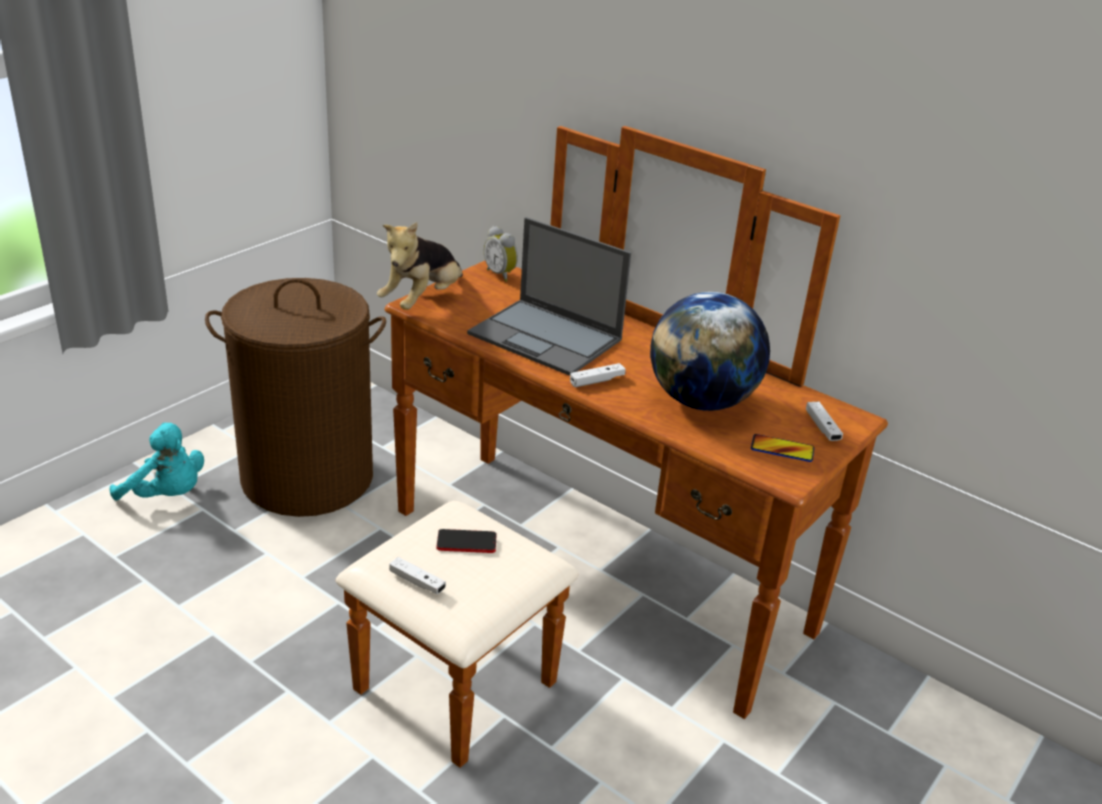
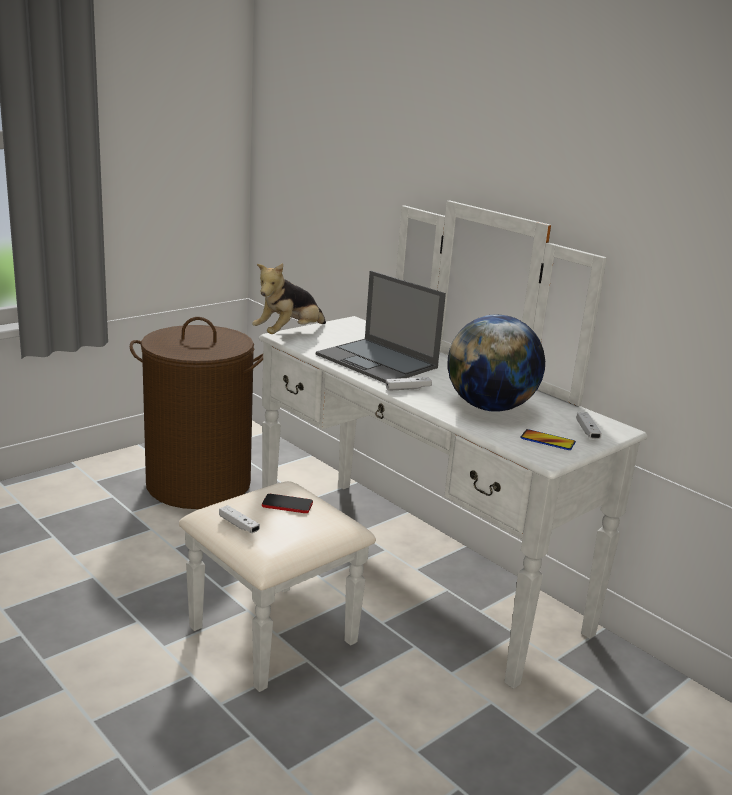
camera: 10 degrees right, 10 degrees down
(167, 495) = (88, 485): turquoise plush toy -> none
(501, 274) = (357, 325): alarm clock -> none
(569, 594) = (385, 583): brown dresser -> white dresser

